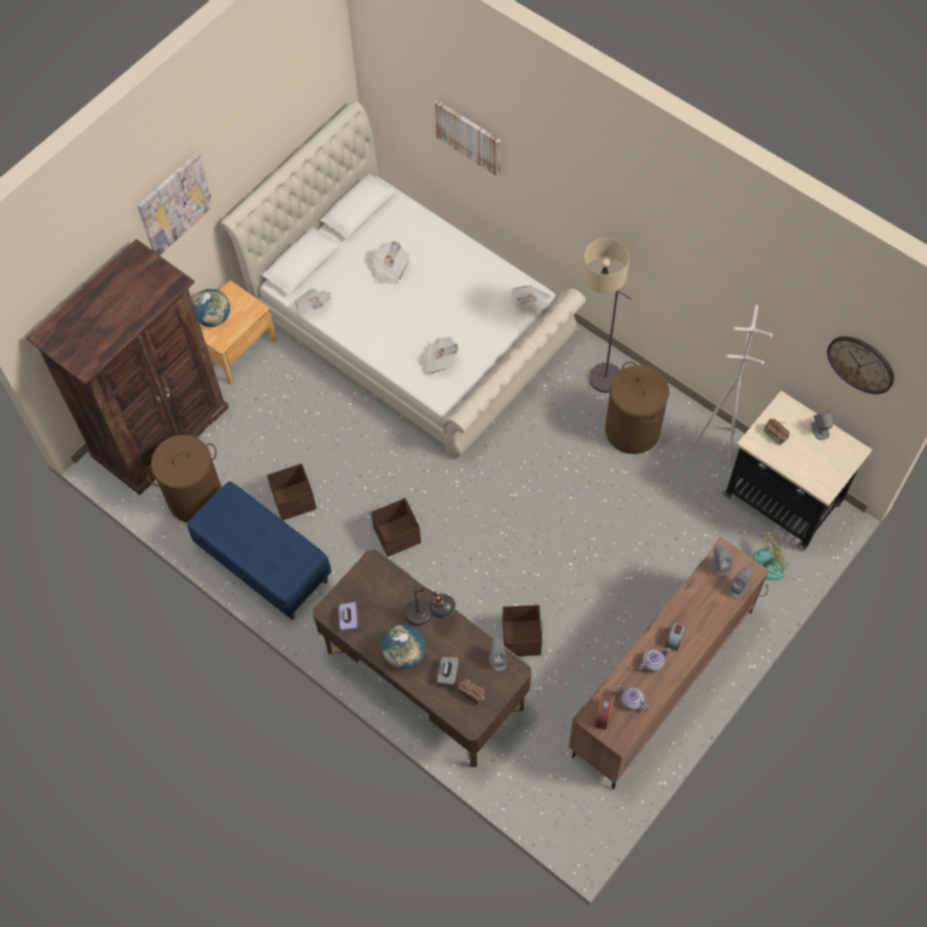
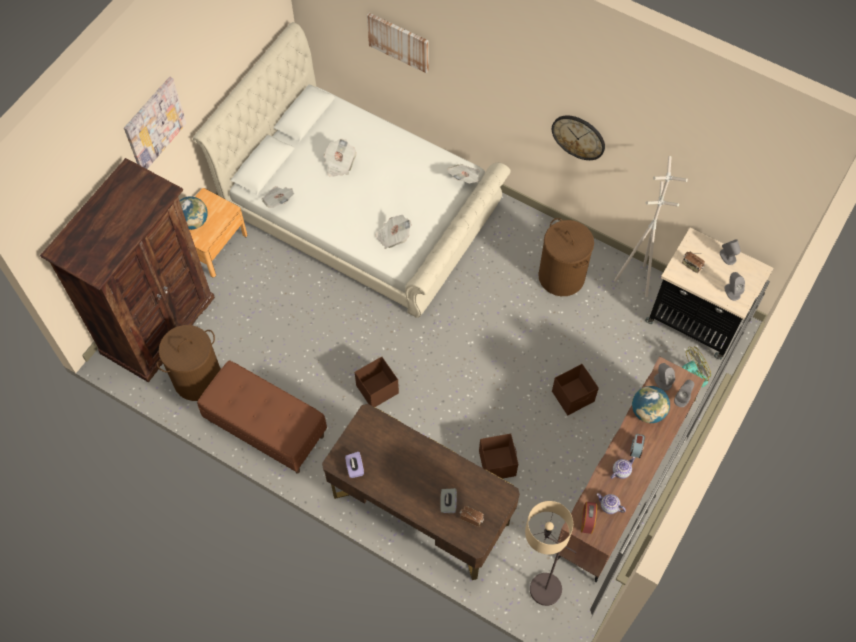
camera: 10 degrees left, 0 degrees up
(263, 564) = (265, 428): blue bench -> brown bench
(294, 500) = (284, 370): brown storage box -> brown storage box (573, 396)
(404, 654) = (408, 491): globe -> globe (647, 411)
(430, 616) = (424, 455): grey table lamp -> none
(497, 659) = (488, 485): grey speaker -> grey speaker (732, 291)
(597, 373) = (524, 232): beige floor lamp -> beige floor lamp (536, 584)
(861, 364) = (764, 196): wall clock -> wall clock (578, 137)

